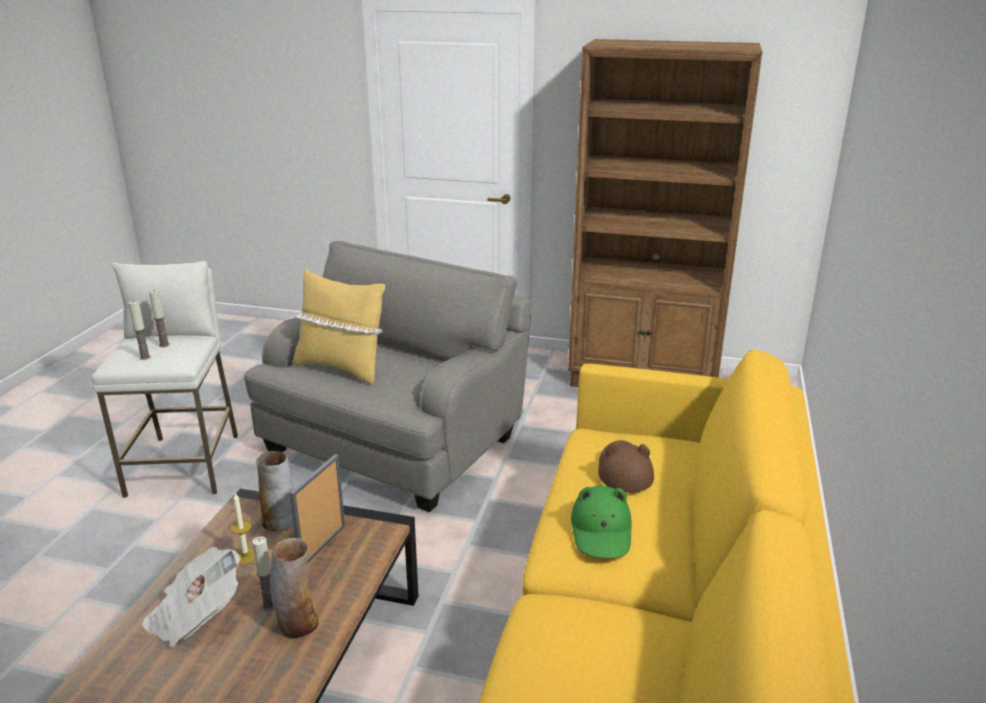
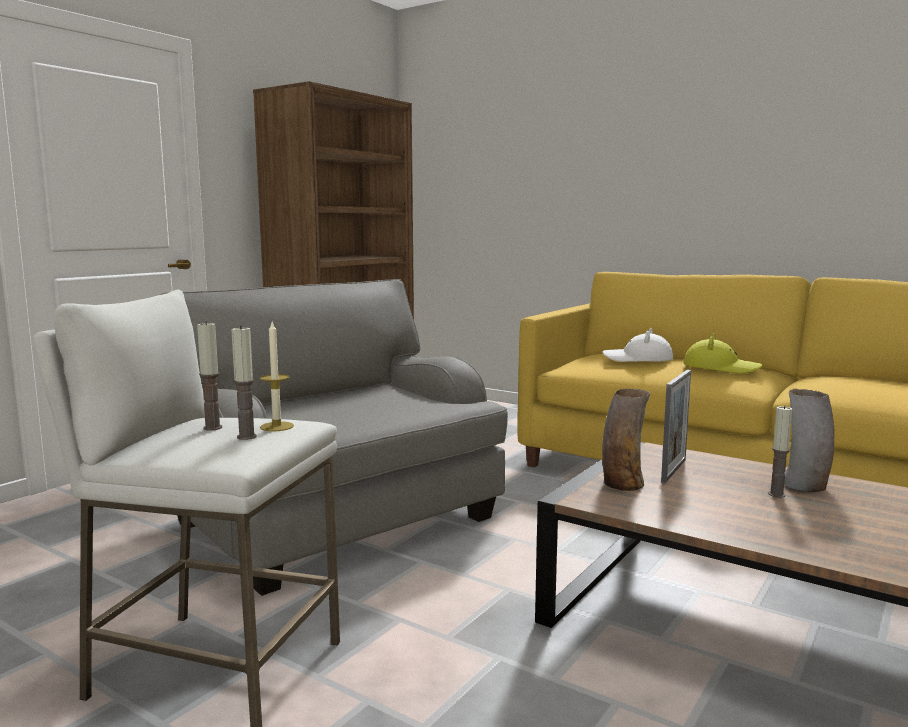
camera: 70 degrees left, 15 degrees down
(195, 615) = (800, 525): newspaper -> none
(245, 556) = (688, 501): candle -> candle (277, 426)
(322, 545) = (673, 470): picture frame -> picture frame turned 105 degrees counterclockwise
(341, 368) = (332, 415): yellow pillow -> none
(602, 531) = (720, 368): green hat -> yellow hat
(624, 470) = (638, 359): brown hat -> white hat

